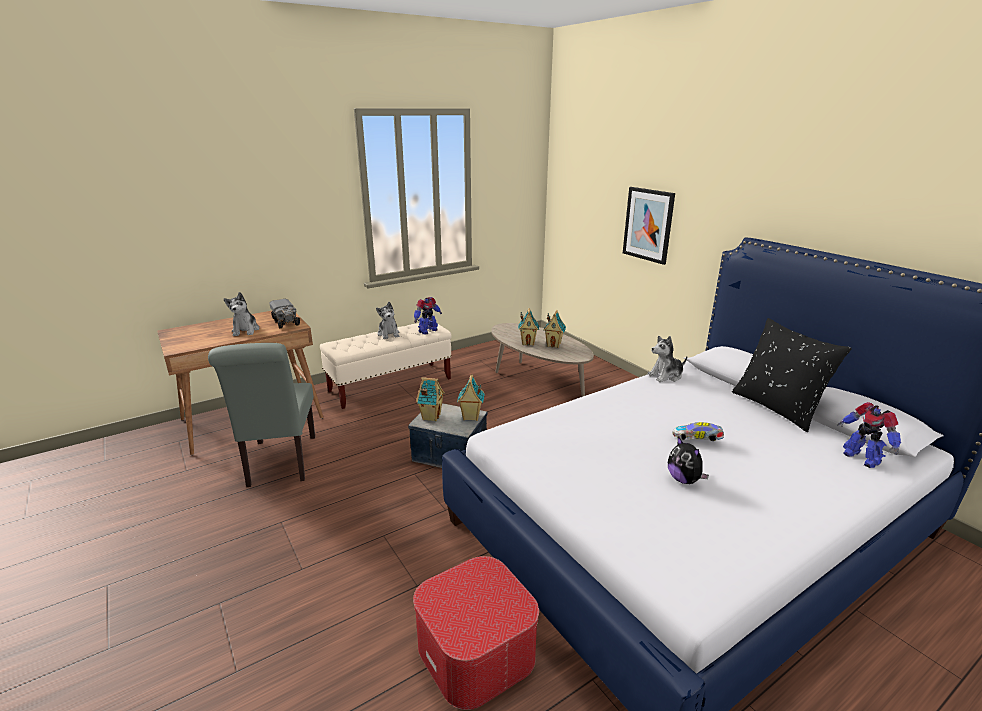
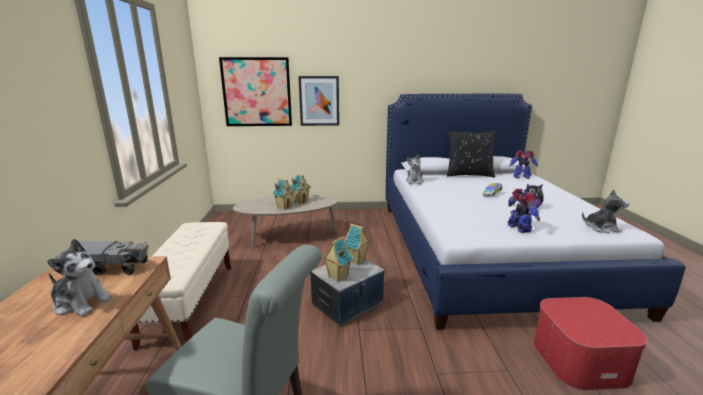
camera: 60 degrees left, 5 degrees down
(389, 334) = (178, 246): plush toy -> plush toy (601, 228)
(427, 331) = (208, 228): toy robot -> toy robot (518, 229)
(590, 201) = (257, 92): none -> picture

